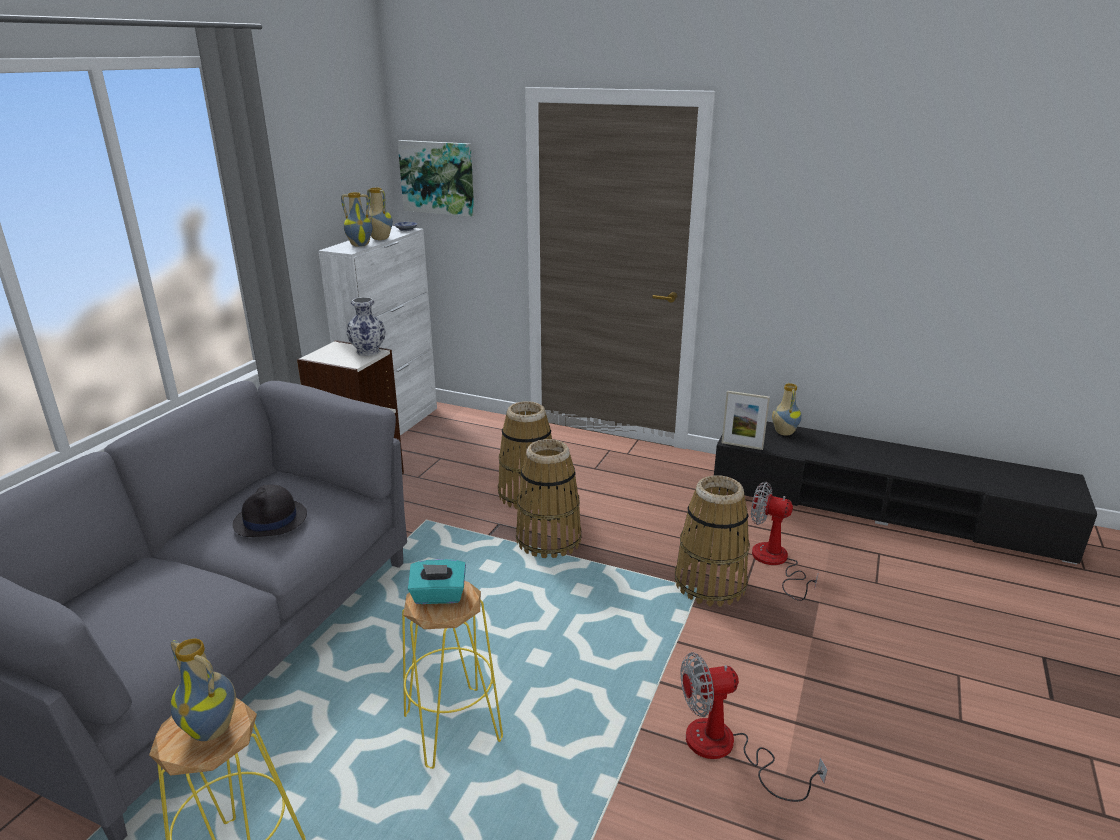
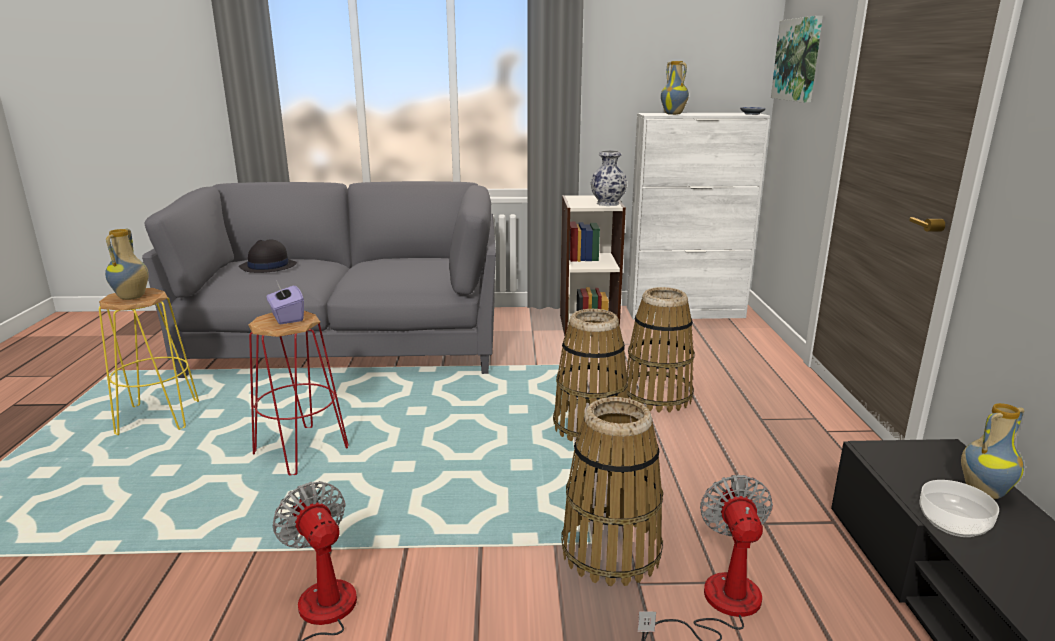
camera: 65 degrees right, 5 degrees down
(270, 520) = (389, 269): black hat -> black hat (268, 266)
(379, 239) = (704, 114): vase -> none
(438, 596) = (287, 317): turquoise tissue box -> purple tissue box
(452, 726) = (302, 450): yellow stool -> red stool
(742, 446) = (872, 460): picture frame -> none
(805, 451) = (952, 522): none -> bowl

